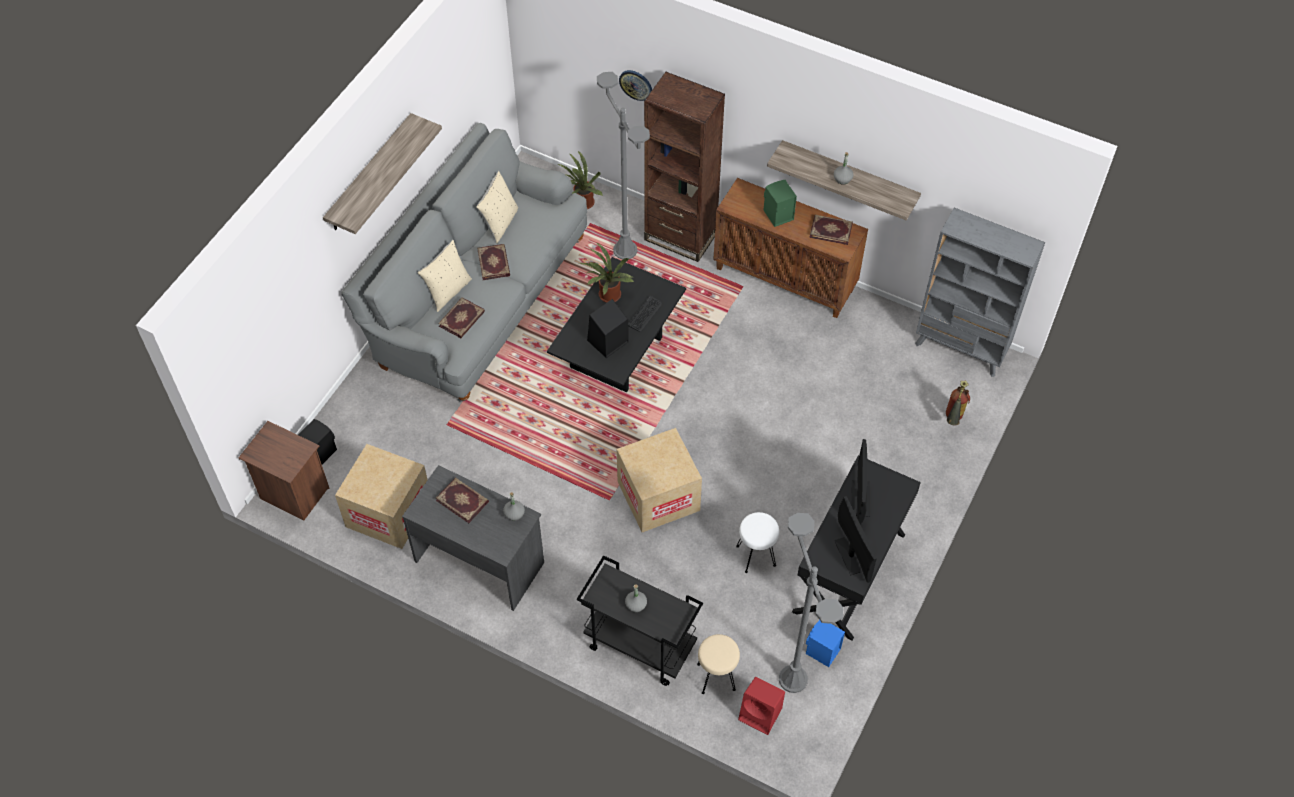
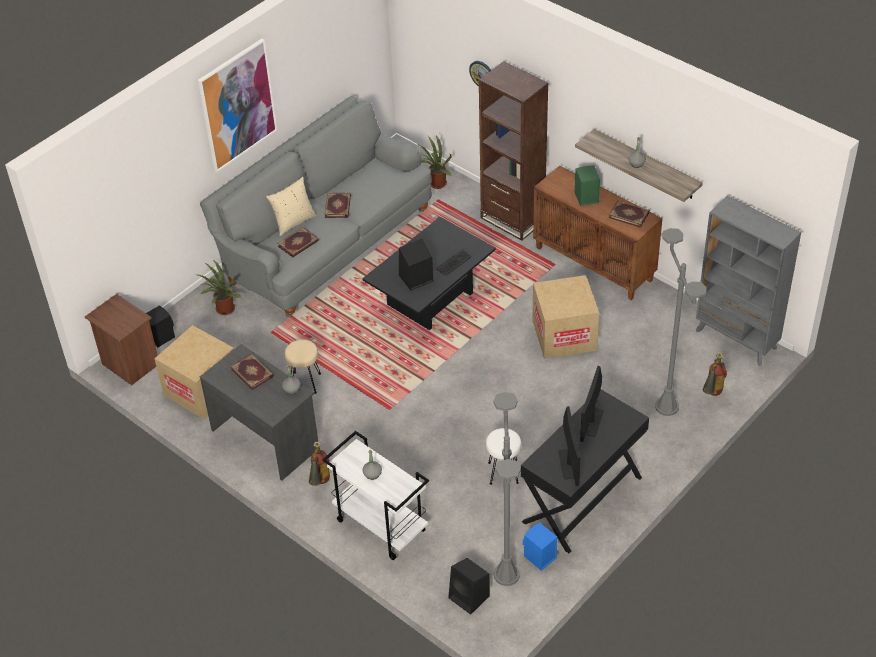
camera: 15 degrees right, 10 degrees down
(370, 174) = (237, 105): shelf -> picture
(499, 223) = (352, 178): beige pillow -> none
(558, 606) = (320, 484): none -> fire extinguisher
(608, 296) = (426, 245): potted plant -> potted plant (223, 310)
(625, 250) = (461, 223): grey floor lamp -> grey floor lamp (667, 406)
(639, 646) = (379, 525): black cart -> white cart
(658, 496) = (432, 413): cardboard box -> cardboard box (564, 335)
(717, 676) = (440, 561): beige stool -> beige stool (305, 382)
(761, 714) = (470, 597): red speaker -> black speaker

